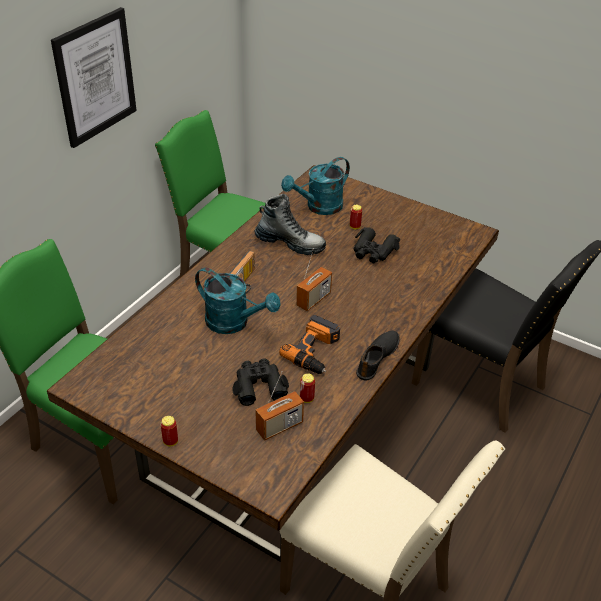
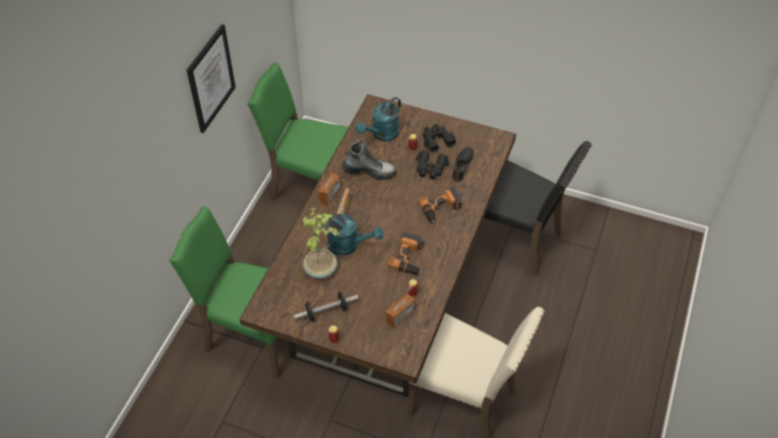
camera: 10 degrees left, 10 degrees up
(173, 402) = (326, 312): none -> dumbbell
(186, 346) = (321, 269): none -> potted plant
(259, 386) = (379, 290): black binoculars -> black binoculars (436, 140)
(313, 299) = (398, 216): radio -> radio (329, 195)
(376, 299) = (441, 209): none -> power drill
(378, 358) = (451, 255): black shoe -> black shoe (462, 166)

